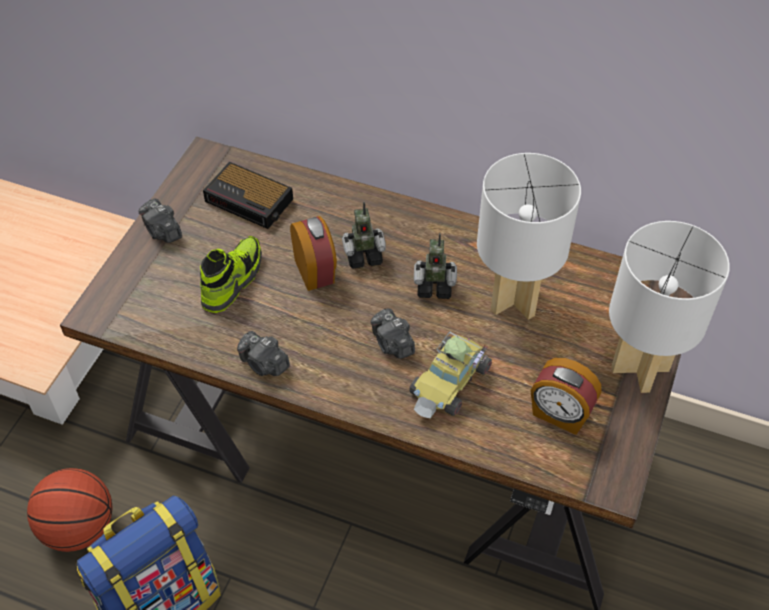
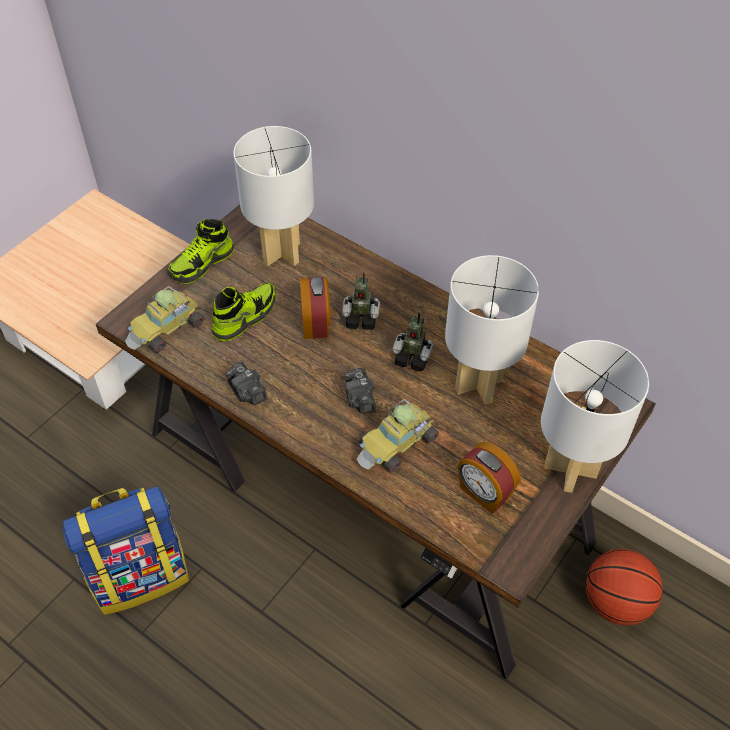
camera: 15 degrees right, 0 degrees up
(79, 528) = (94, 497): basketball -> basketball (615, 602)
(147, 313) = (167, 329): none -> toy car
(162, 231) = (202, 264): camera -> shoe
(250, 201) = (282, 253): alarm clock -> white table lamp

